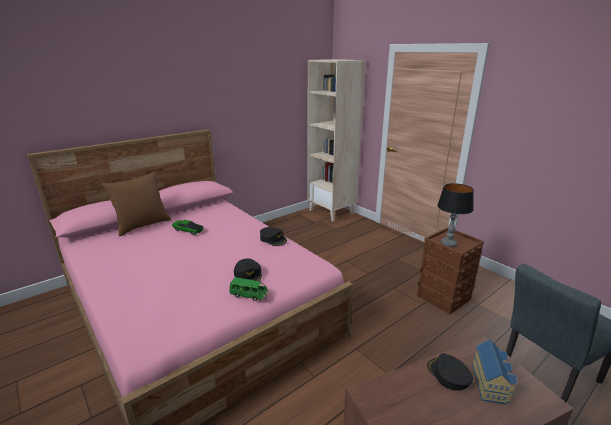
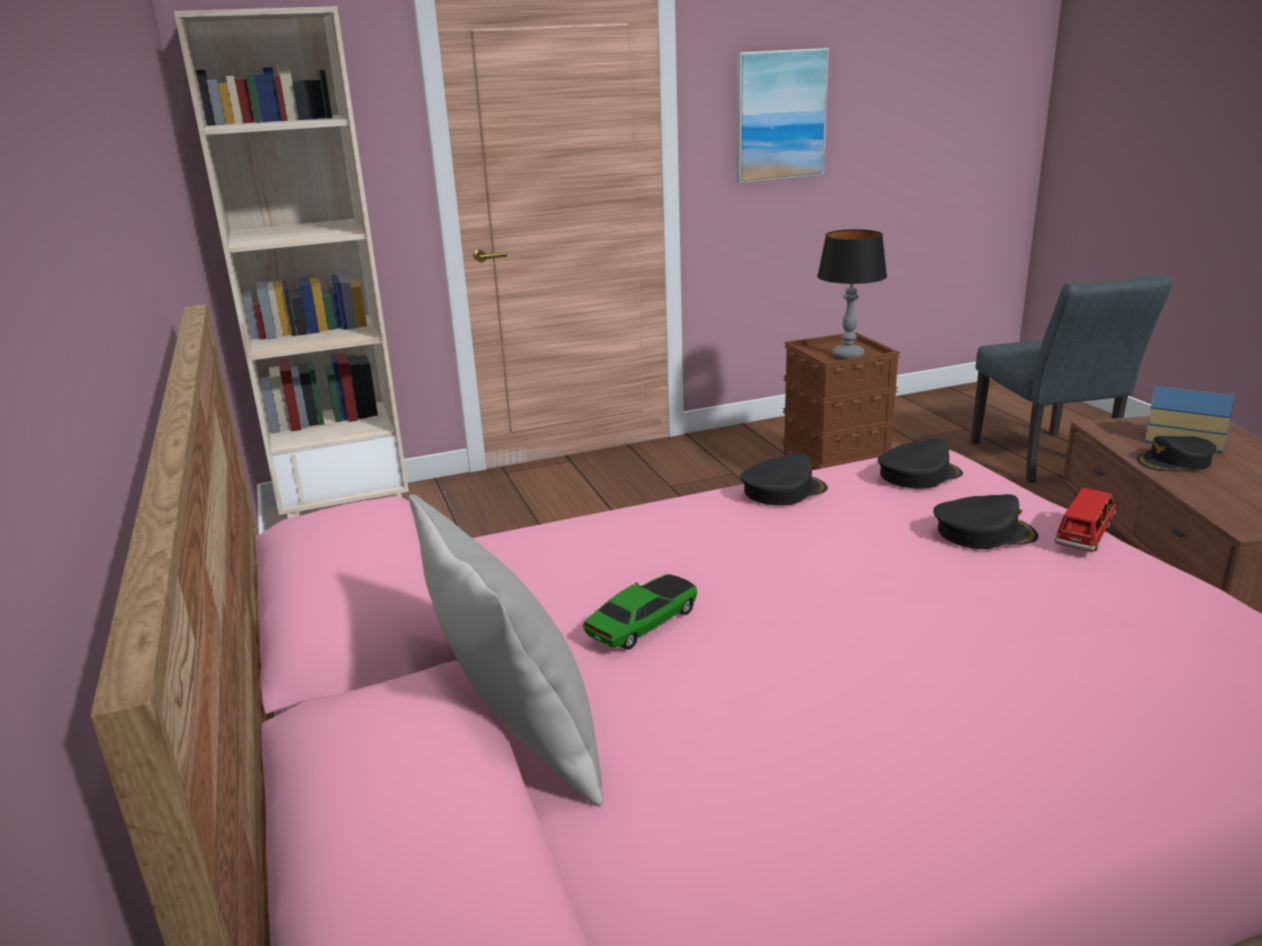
camera: 70 degrees left, 0 degrees up
(142, 225) = (517, 740): brown pillow -> grey pillow
(249, 295) = (1083, 536): green toy car -> red toy car
(296, 261) = (918, 474): none -> black cap
(532, 126) = (779, 116): none -> picture

